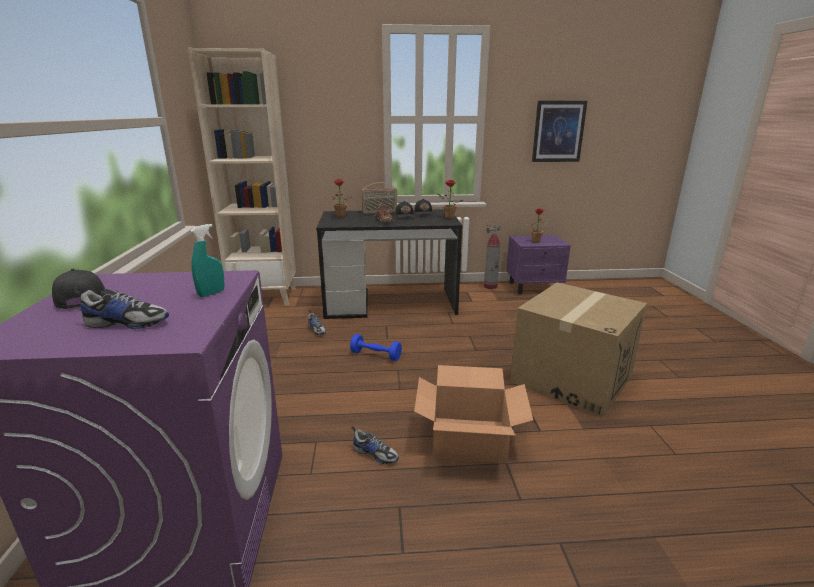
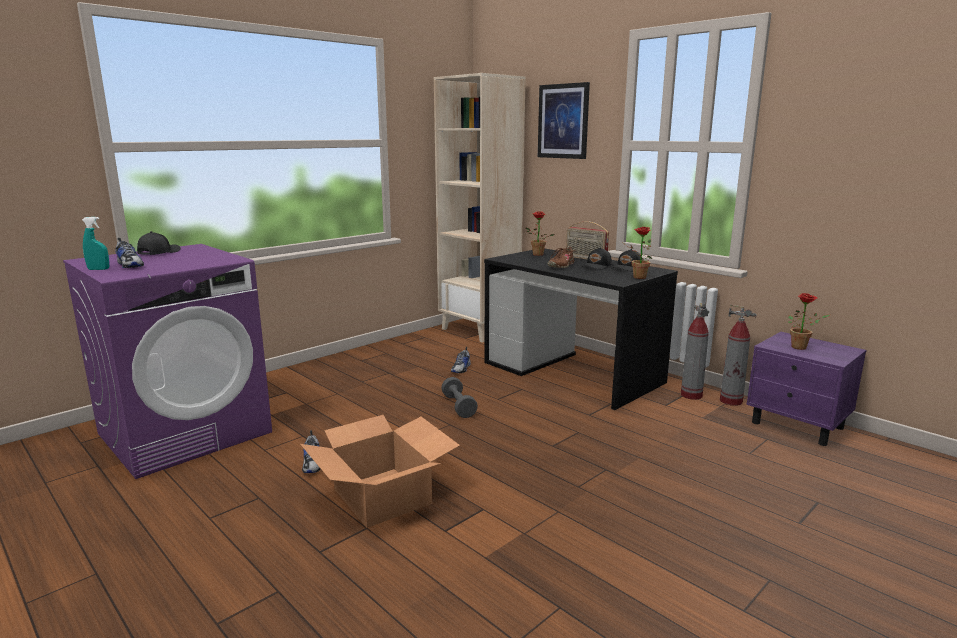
camera: 50 degrees right, 5 degrees down
(211, 293) = (193, 264): turquoise spray bottle -> turquoise spray bottle (98, 269)
(376, 355) = (459, 406): blue dumbbell -> grey dumbbell
(470, 290) = (691, 395): none -> fire extinguisher
(558, 131) = (883, 171): picture -> picture (563, 121)
(571, 378) = (587, 520): cardboard box -> none

